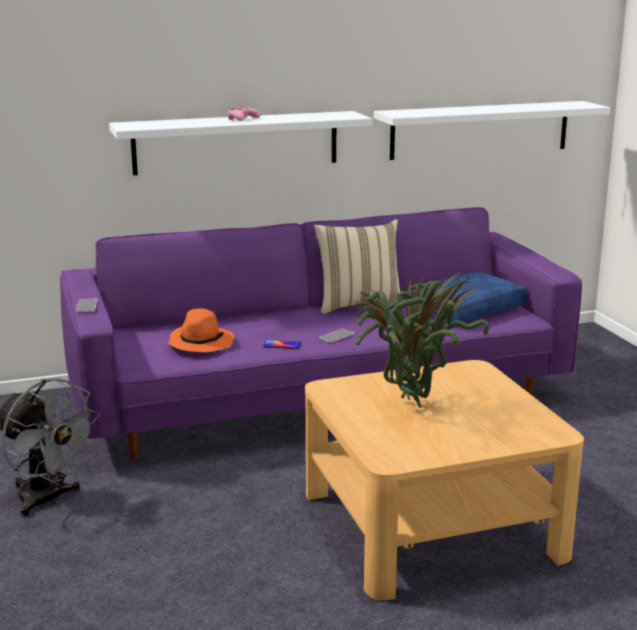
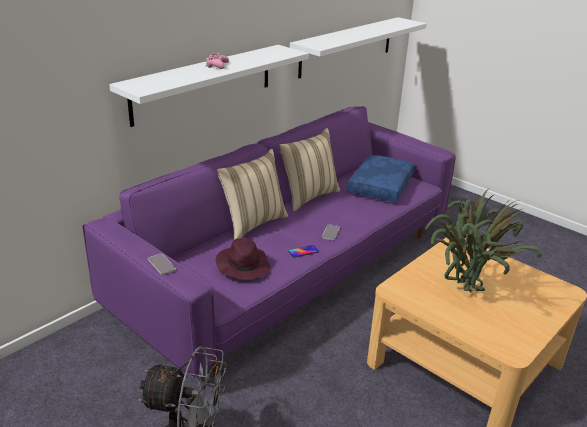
camera: 30 degrees left, 10 degrees up
(200, 343) = (242, 266): orange hat -> purple hat
(261, 315) = (253, 223): none -> beige pillow

